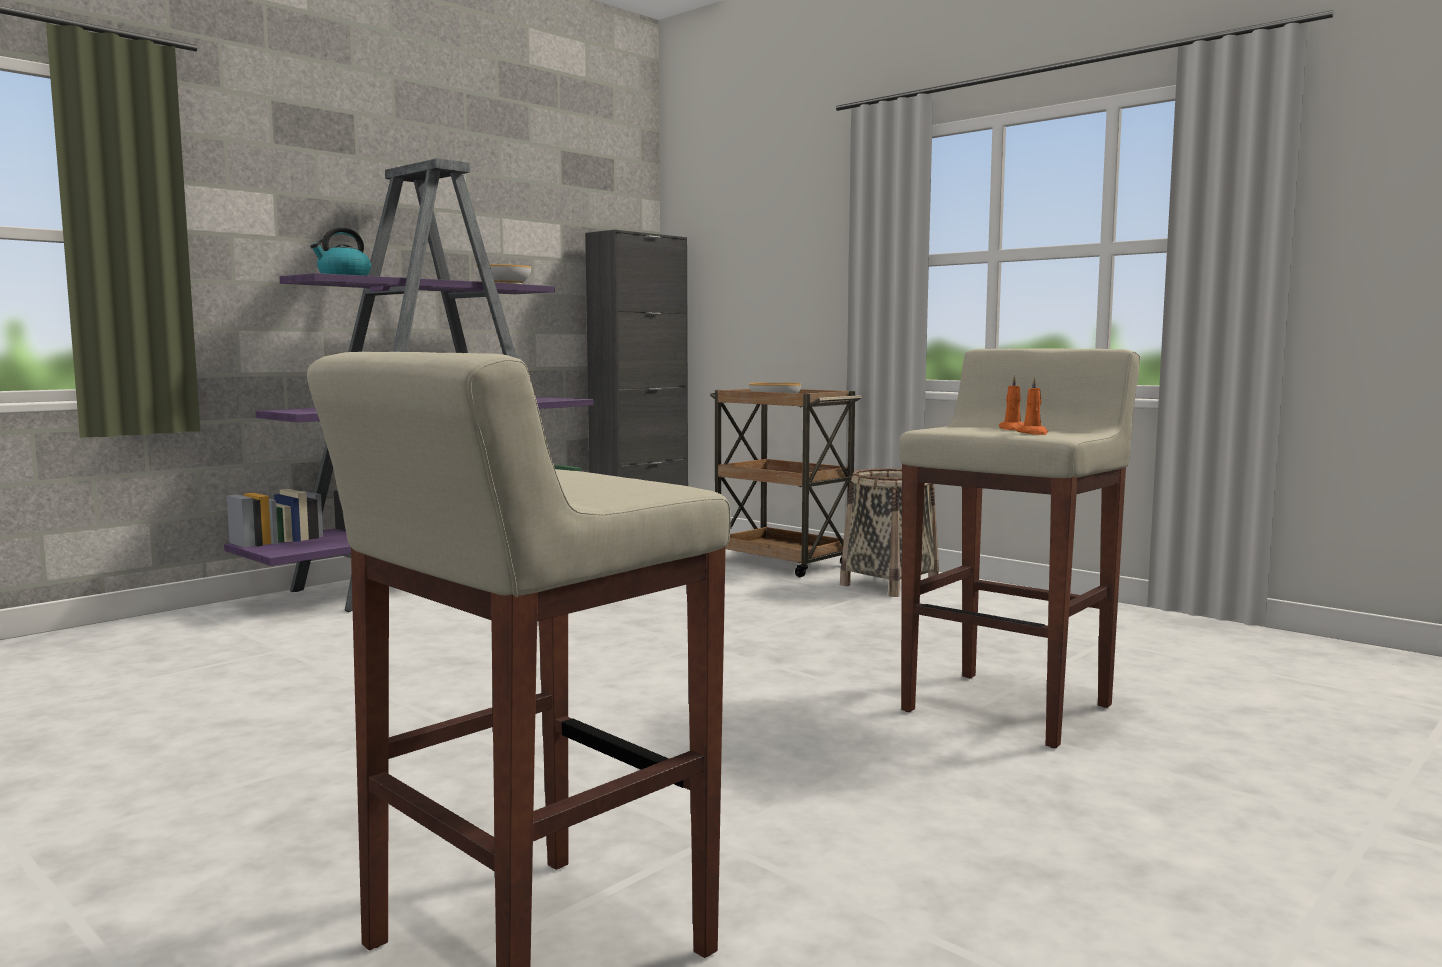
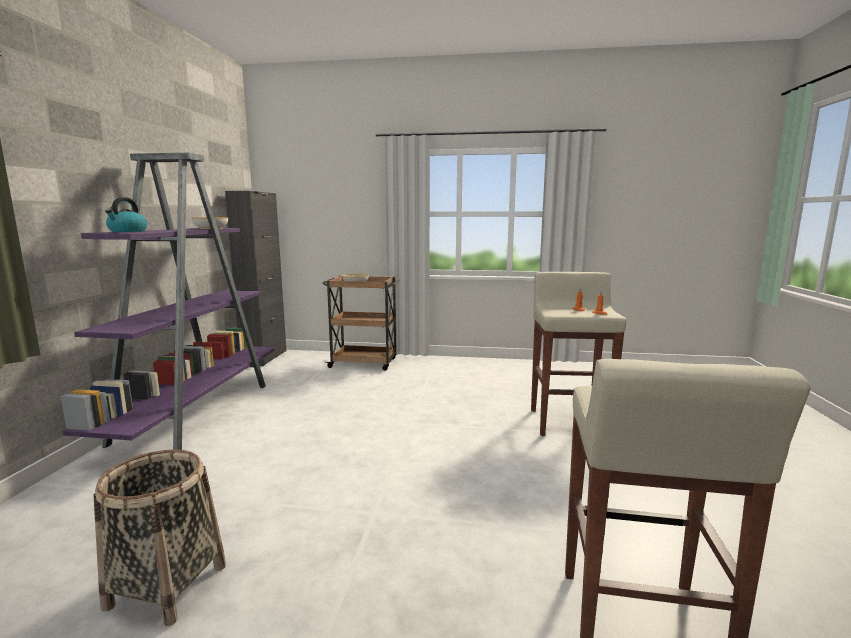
camera: 35 degrees left, 5 degrees up
(888, 585) = (428, 367): basket -> basket (166, 586)

